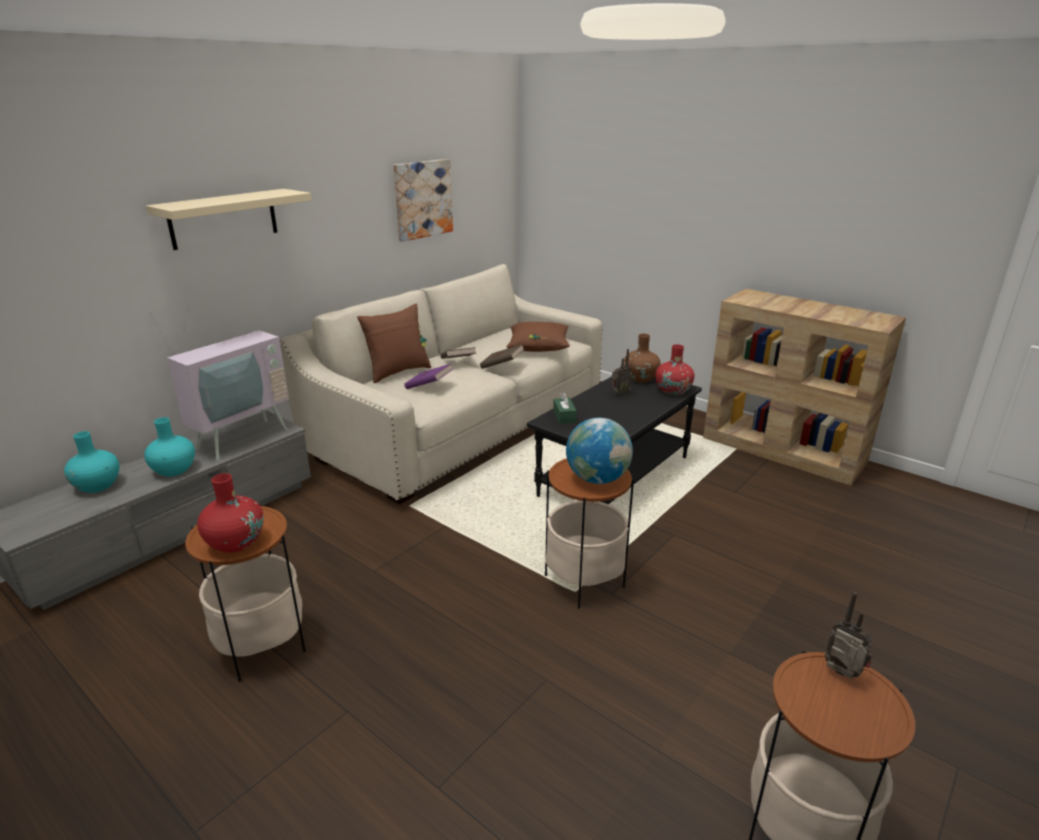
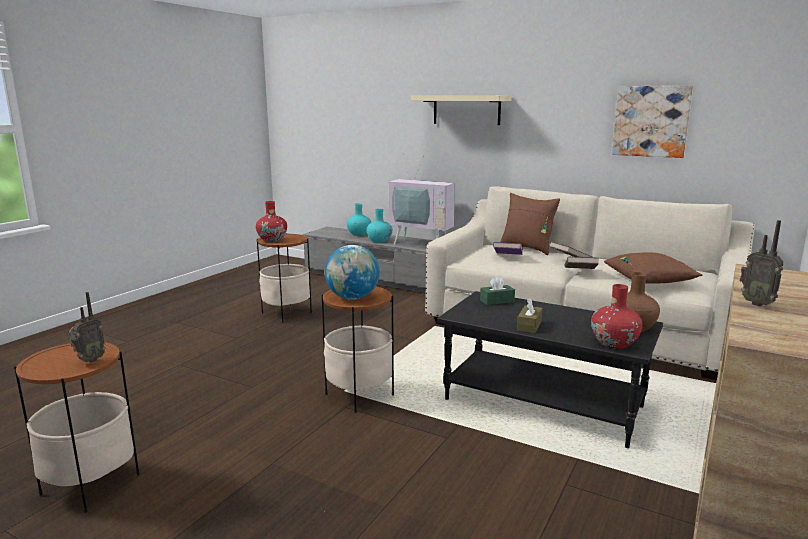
camera: 80 degrees right, 10 degrees down
(619, 394) = (574, 319): radio -> radio (757, 303)
(634, 413) = (529, 326): none -> brown tissue box

